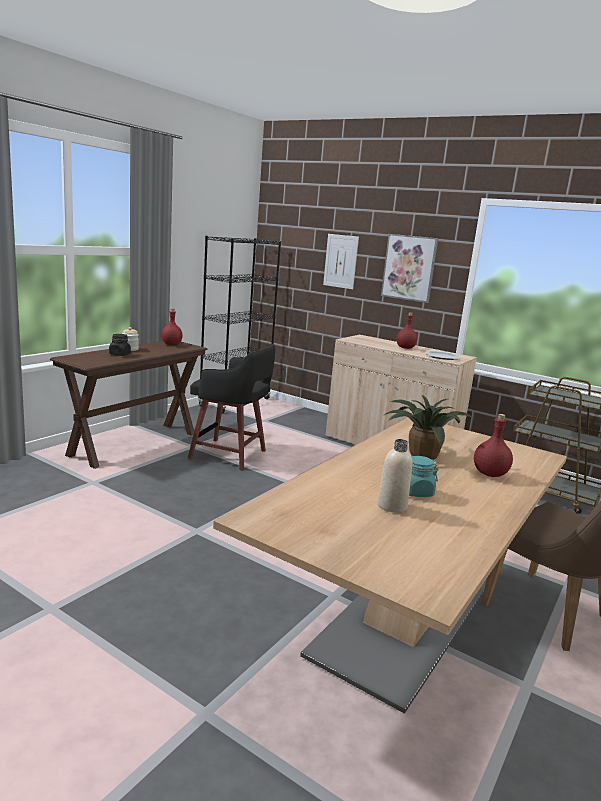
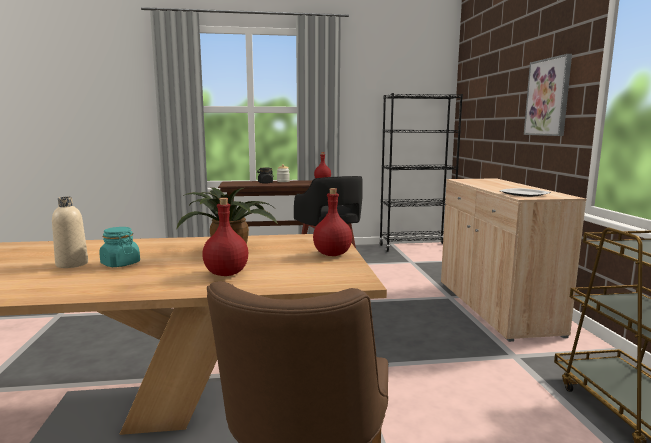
camera: 50 degrees right, 5 degrees down
(340, 261) = (500, 104): picture -> none
(405, 348) = (506, 187): red bottle -> red bottle (332, 254)

